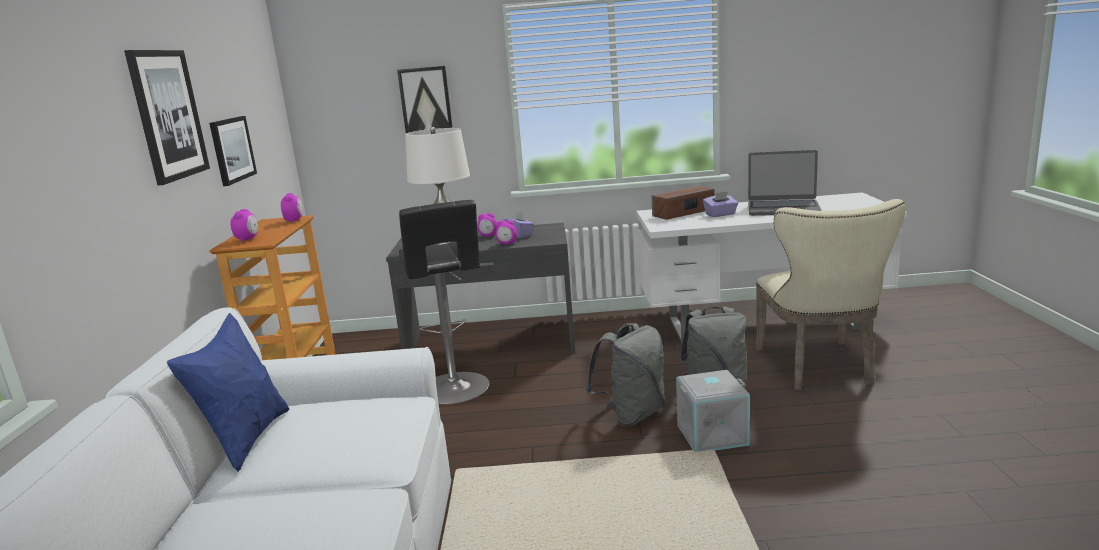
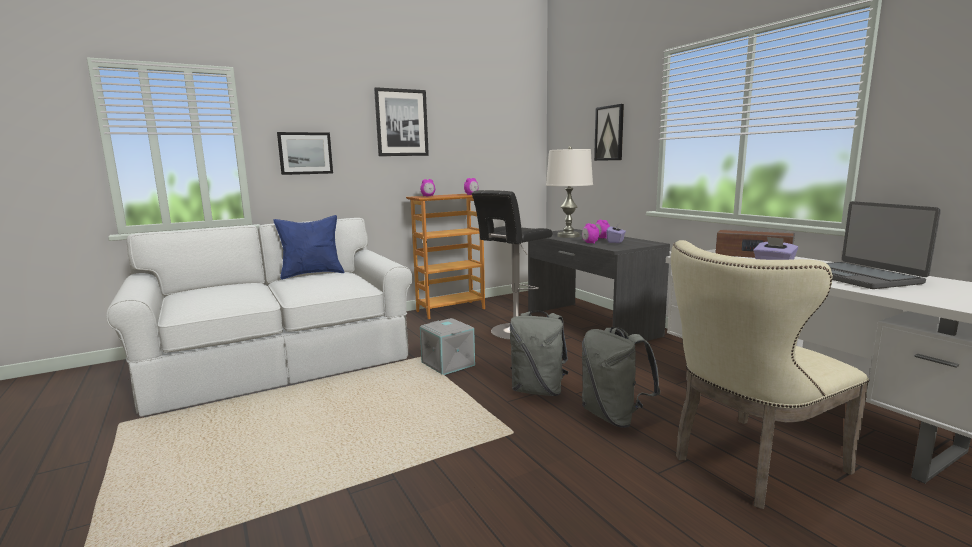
camera: 60 degrees right, 5 degrees down
(232, 150) = (462, 150): picture -> picture (305, 153)
(712, 434) = (539, 428): grey storage box -> grey storage box (449, 364)

